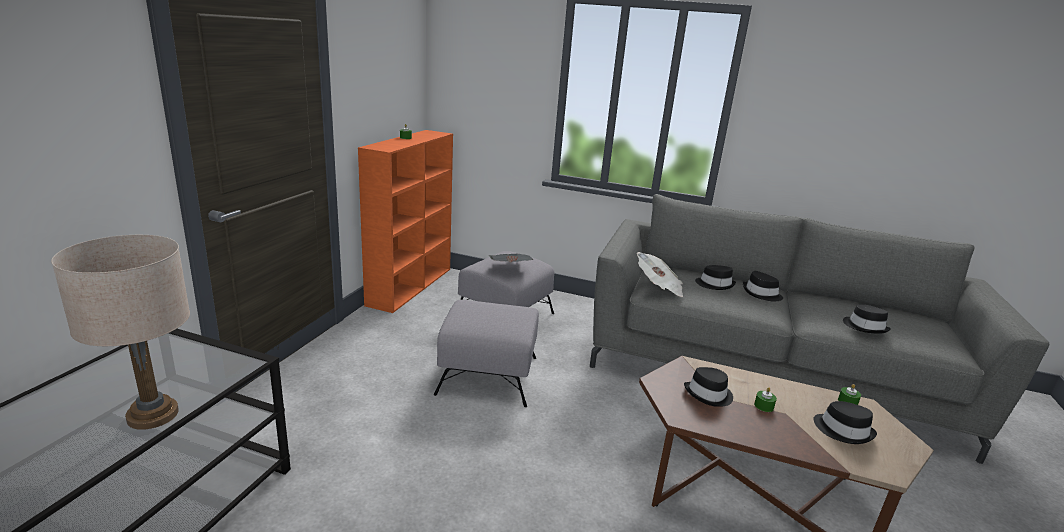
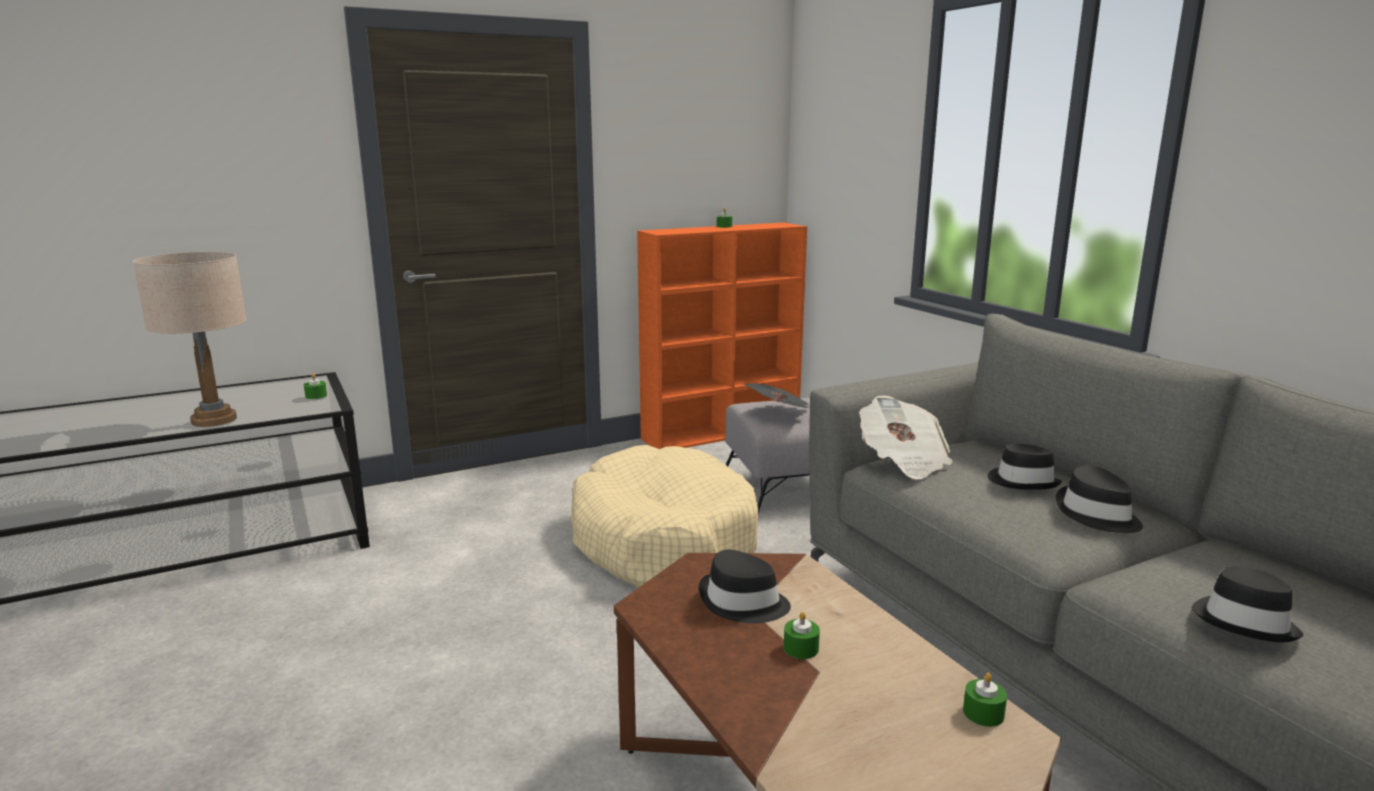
camera: 45 degrees right, 5 degrees down
(207, 355) = (316, 396): none -> green candle
(488, 375) = (663, 541): grey ottoman -> beige dog bed
(843, 430) = (876, 735): black hat -> none

